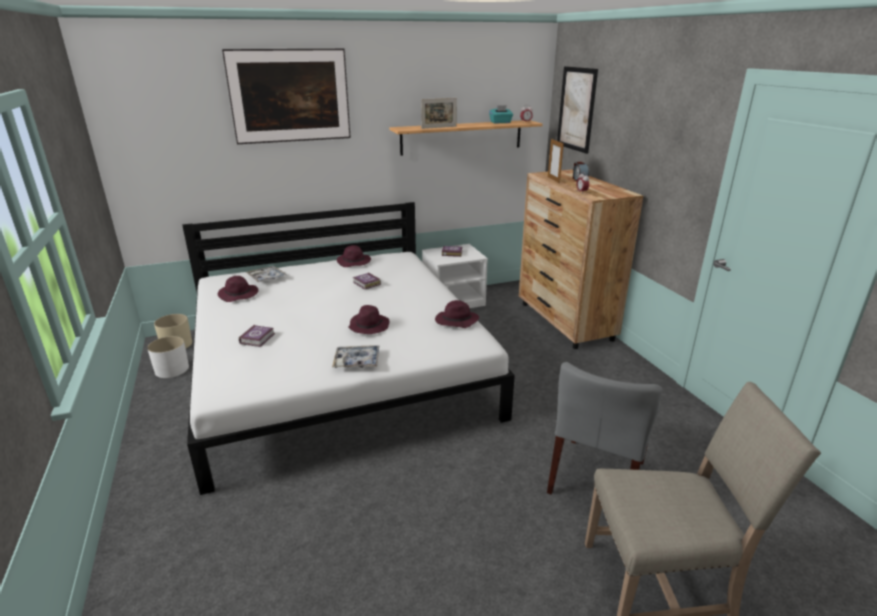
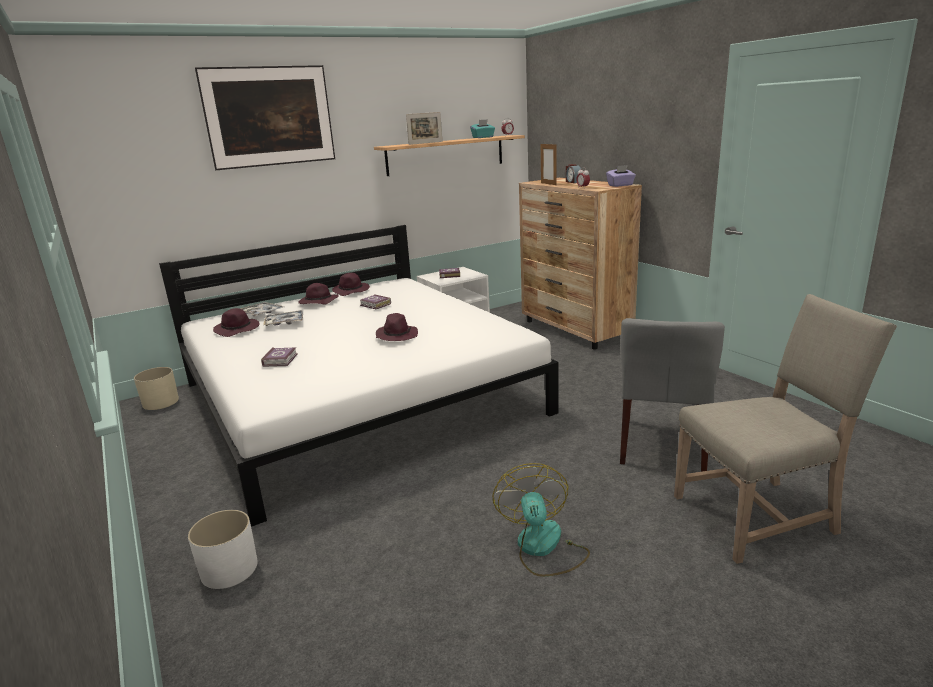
camera: 10 degrees left, 5 degrees down
(172, 369) = (165, 424): white planter -> white planter (229, 569)
(357, 361) = (400, 363): tray -> tray (285, 322)
(437, 576) = (543, 548): none -> fan
(456, 321) = (485, 322): purple hat -> purple hat (318, 302)
(576, 109) = (557, 117): picture -> none
(621, 193) = (620, 185): none -> purple tissue box

